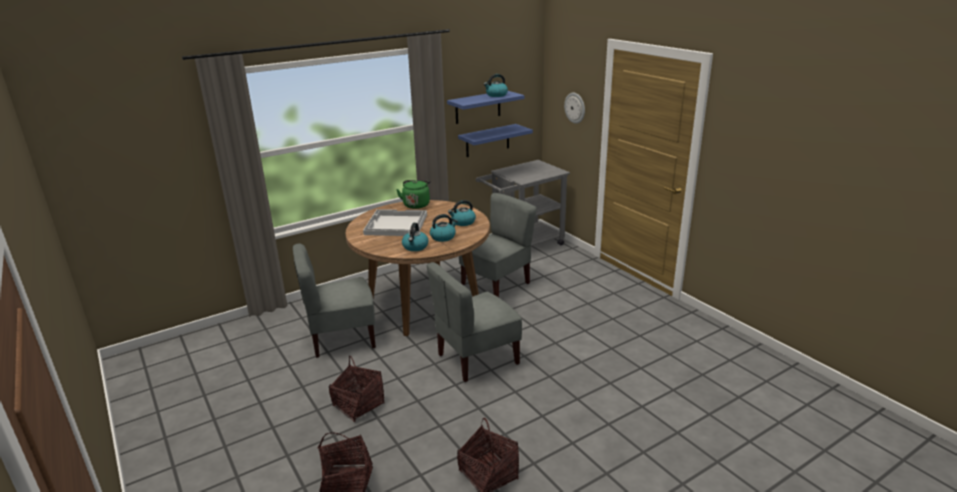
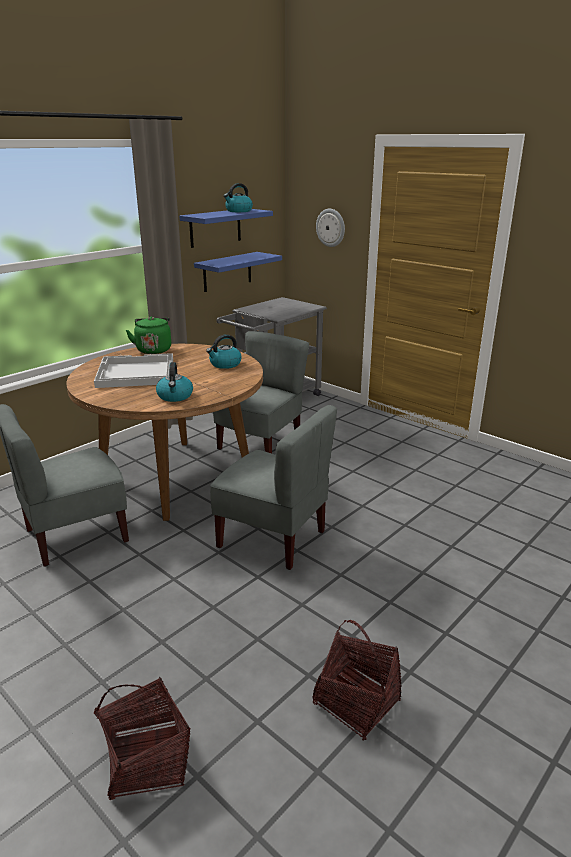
camera: 15 degrees left, 0 degrees up
(358, 405) = (128, 627): basket -> none
(443, 237) = (208, 382): kettle -> none
(477, 359) = (273, 538): grey chair -> grey chair turned 105 degrees counterclockwise

